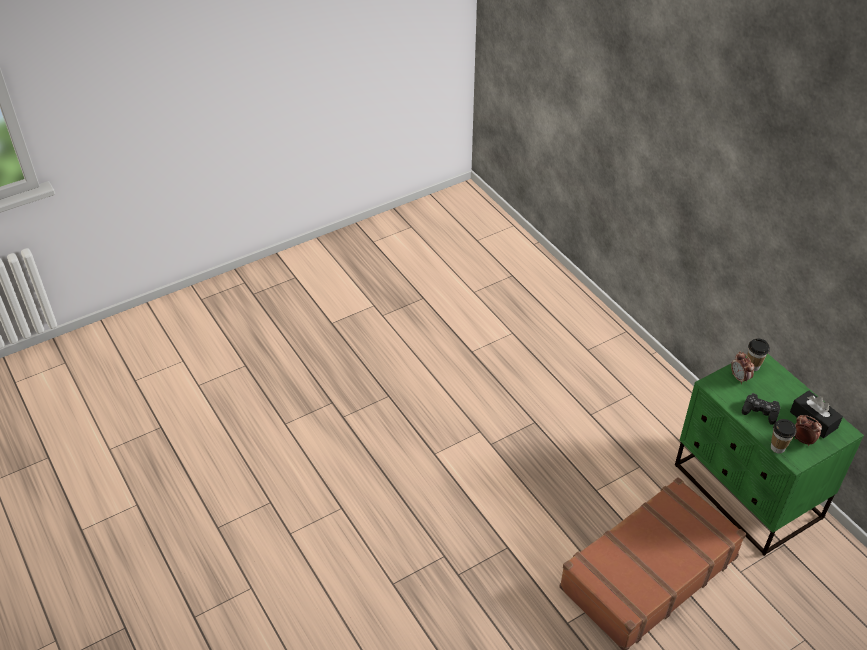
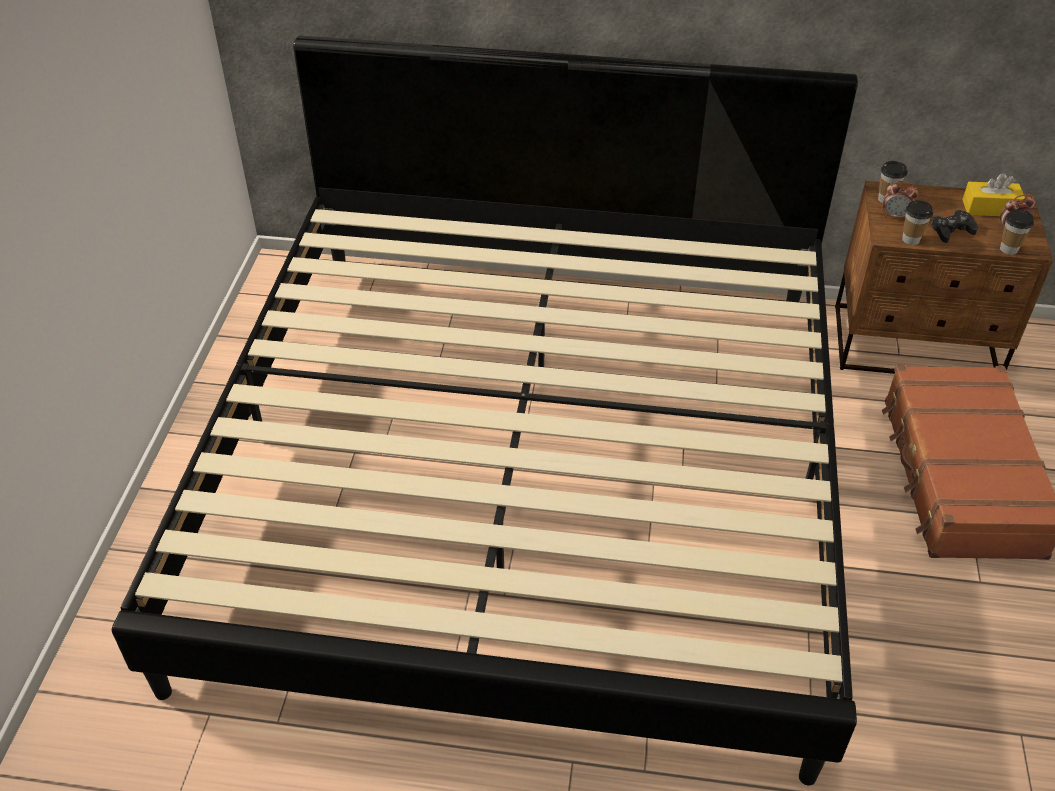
camera: 50 degrees left, 0 degrees up
(434, 374) = (527, 469): none -> bed
(723, 396) = (910, 239): none -> cup
(746, 493) = (915, 346): green nightstand -> brown nightstand
(813, 420) = (990, 208): black tissue box -> yellow tissue box

